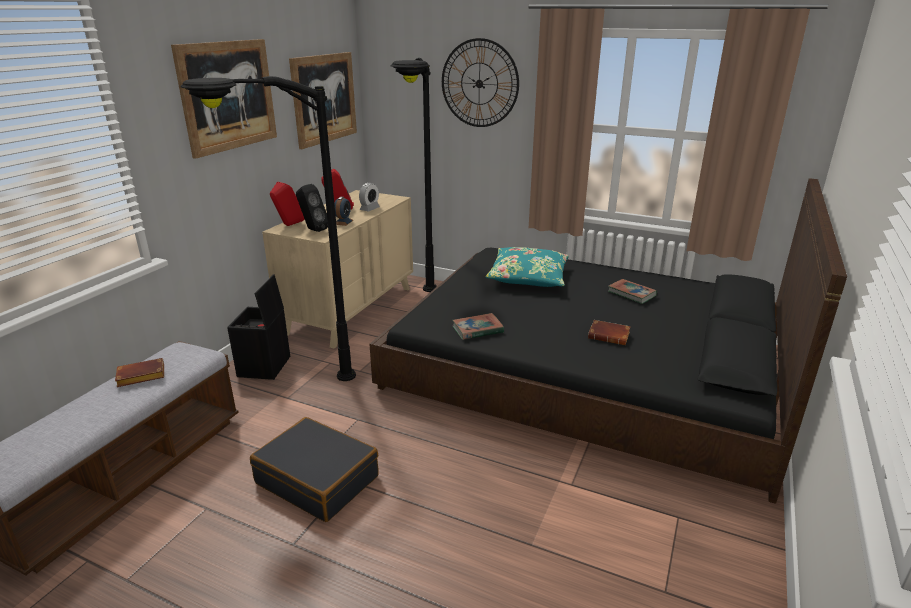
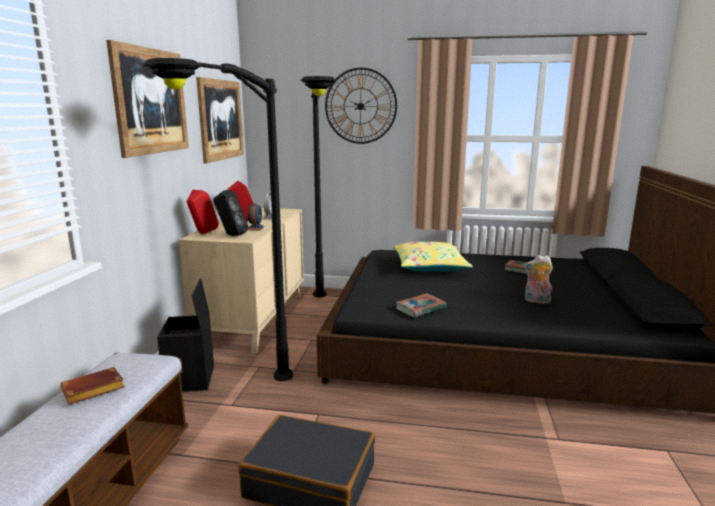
camera: 15 degrees left, 10 degrees down
(528, 277) = (430, 266): turquoise pillow -> yellow pillow
(610, 336) = (536, 301): brown book -> plush toy

